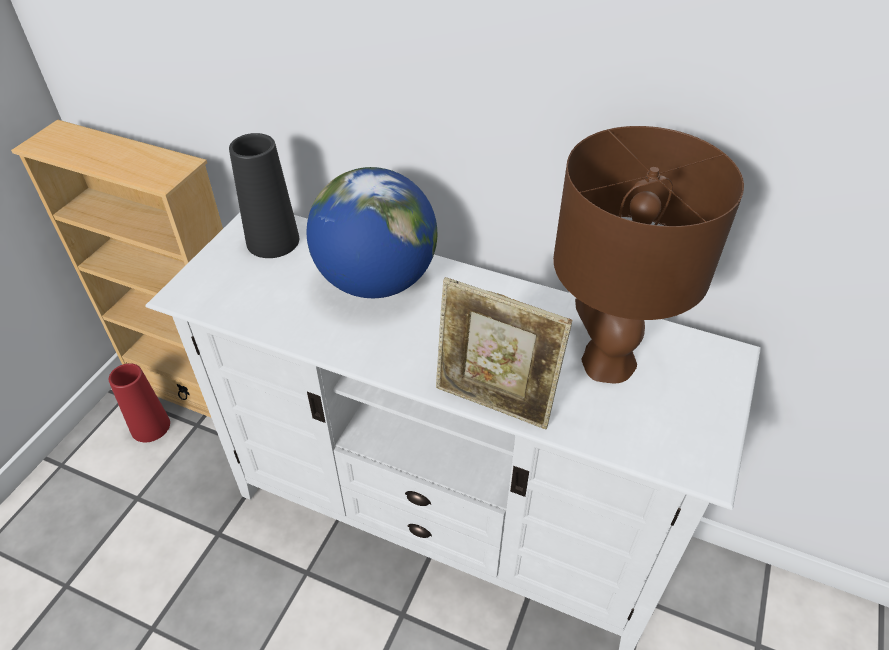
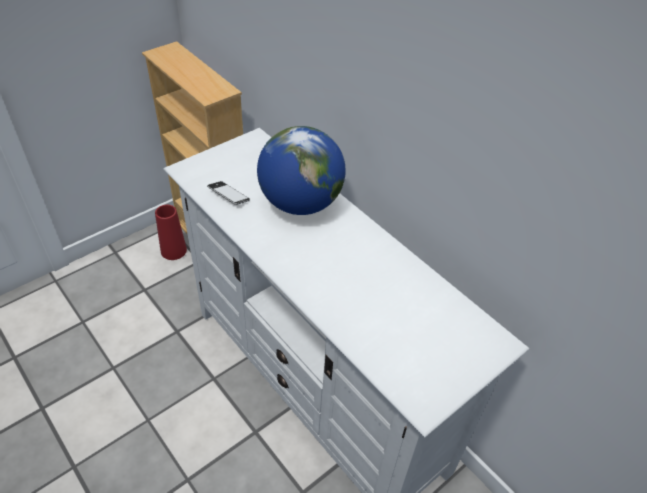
camera: 25 degrees right, 0 degrees up
(271, 308) = (228, 196): none -> phone
(273, 241) = (256, 156): black vase -> none
(494, 403) = (318, 305): picture frame -> none
(607, 361) = (410, 311): brown table lamp -> none

